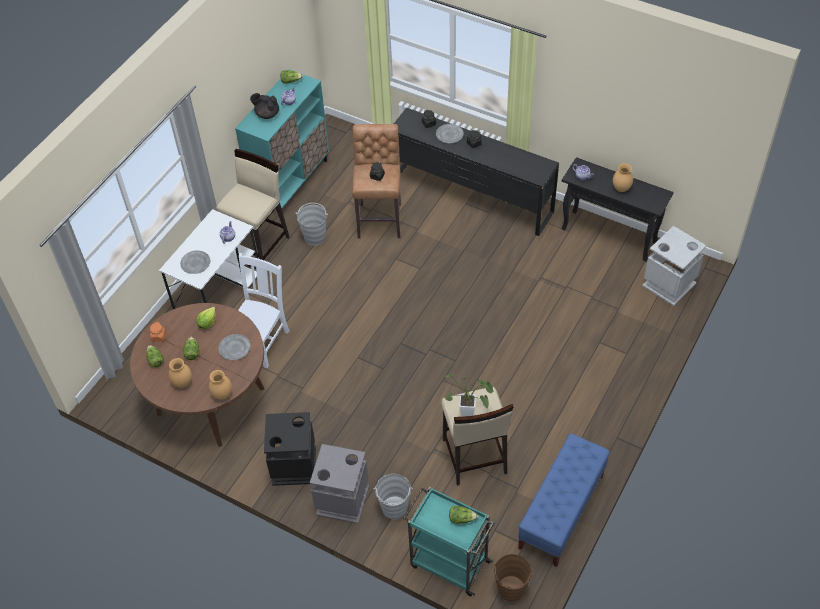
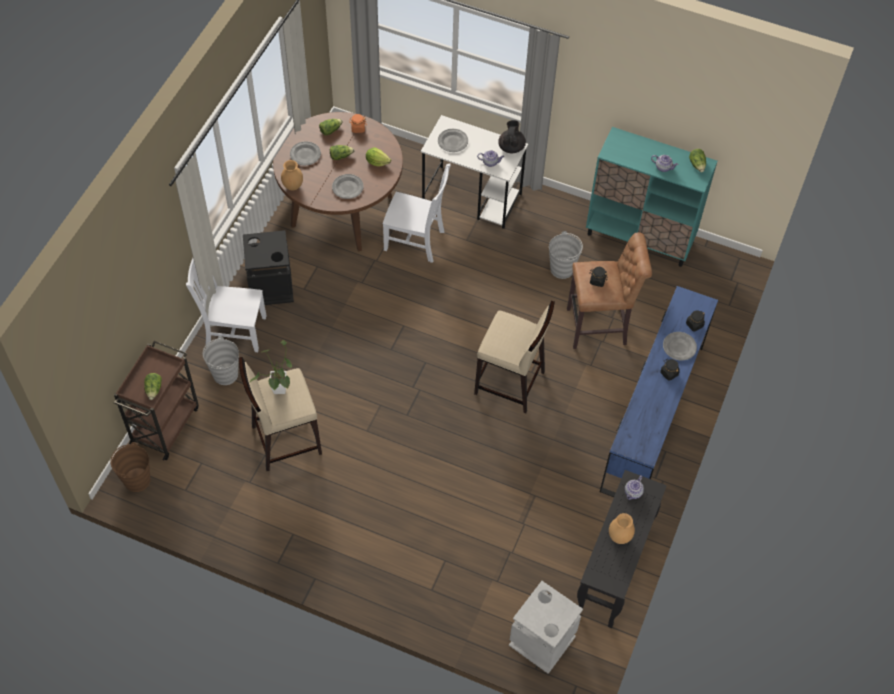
camera: 80 degrees right, 5 degrees up
(182, 382) = (305, 155): brown vase -> grey plate
(259, 245) = (544, 221): beige stool -> beige stool (510, 383)
(267, 114) = (638, 150): black teapot -> black teapot (511, 147)
(342, 500) = (233, 330): grey trash can -> white chair
(448, 563) = (165, 425): turquoise cart -> brown cart
(471, 196) = (652, 416): black dresser -> blue dresser
(561, 512) = (221, 523): blue bench -> none

